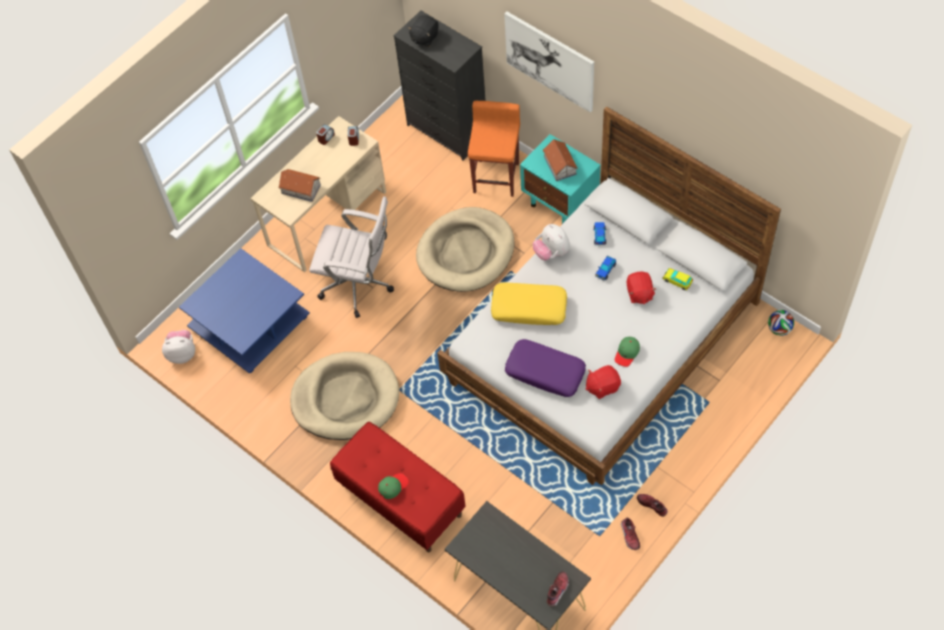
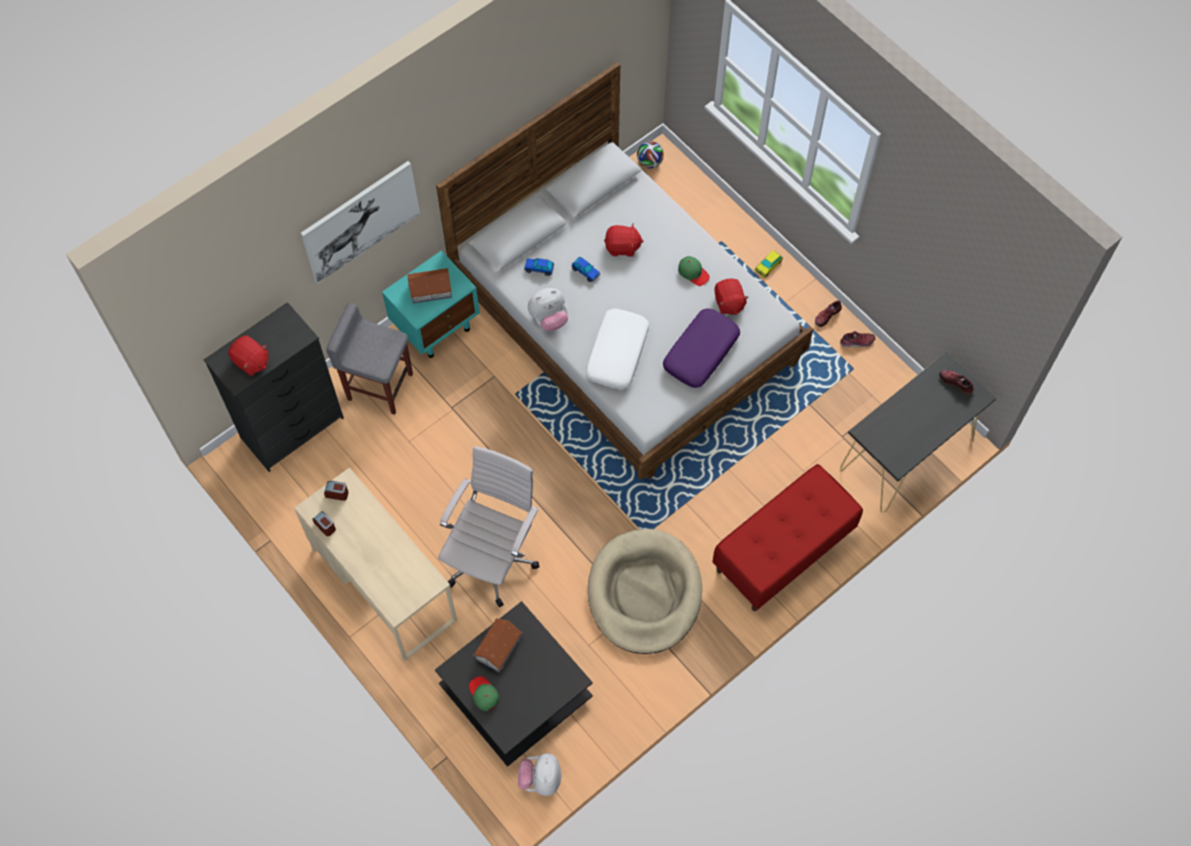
camera: 85 degrees left, 5 degrees up
(250, 322) = (514, 692): blue coffee table -> black coffee table
(301, 189) = (398, 564): toy house -> toy house (499, 647)
(393, 486) = (802, 531): green cap -> green cap (483, 694)
(424, 38) = (251, 362): black plush toy -> red plush toy
(466, 252) = (477, 436): beige dog bed -> none
(496, 177) = (379, 386): orange stool -> grey stool
(529, 308) = (617, 353): yellow pillow -> white pillow
(677, 281) = (615, 210): toy car -> toy car (768, 266)

